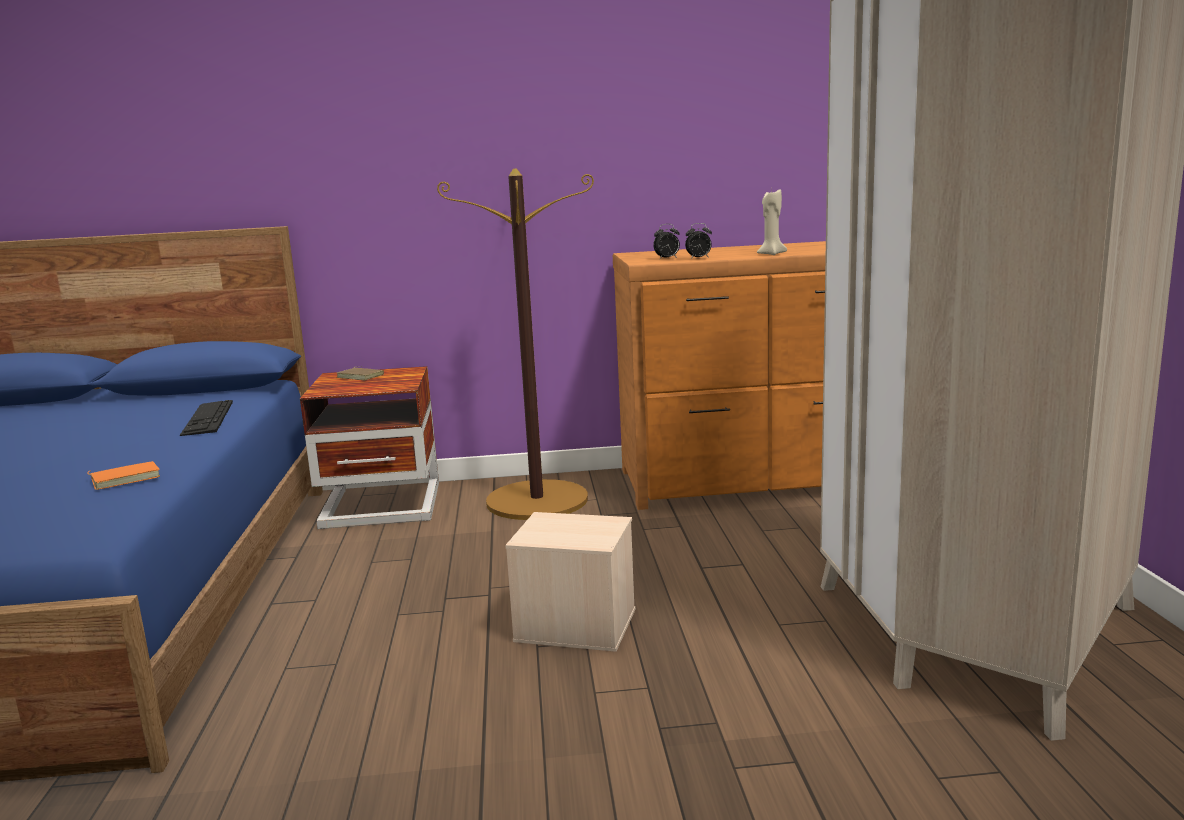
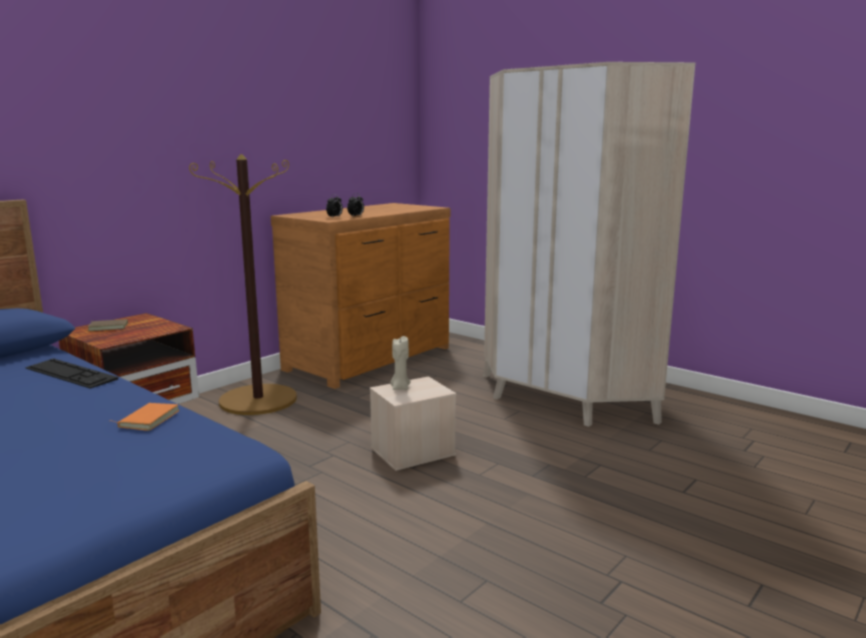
camera: 45 degrees left, 0 degrees up
(771, 254) = (389, 212): beige candle -> beige candle (400, 388)

